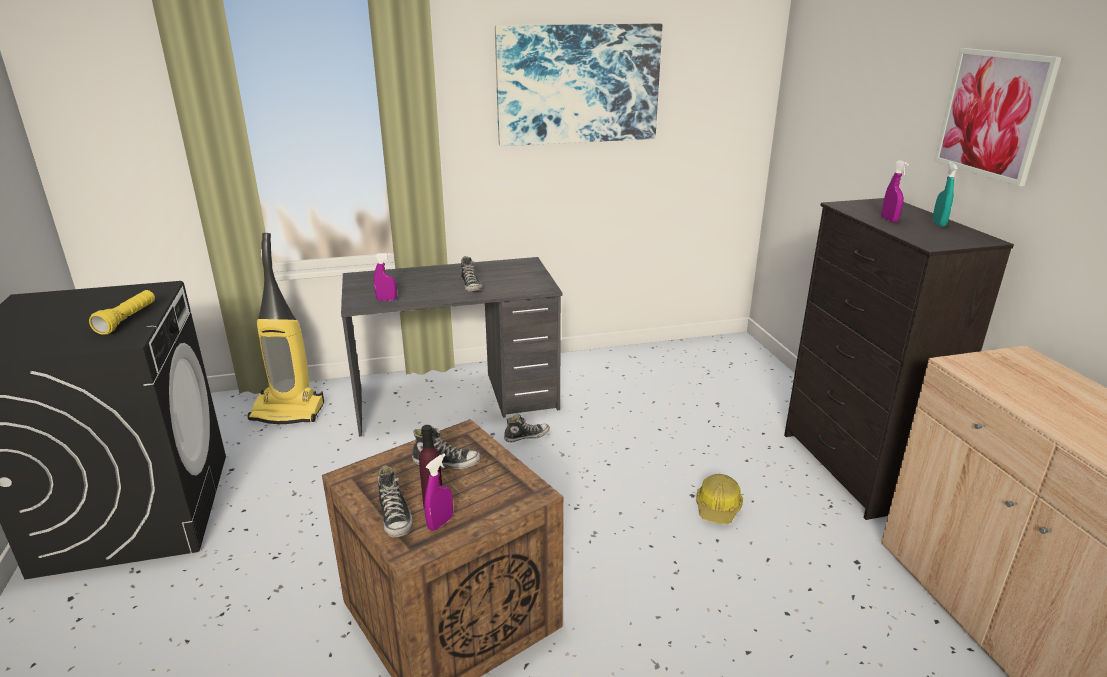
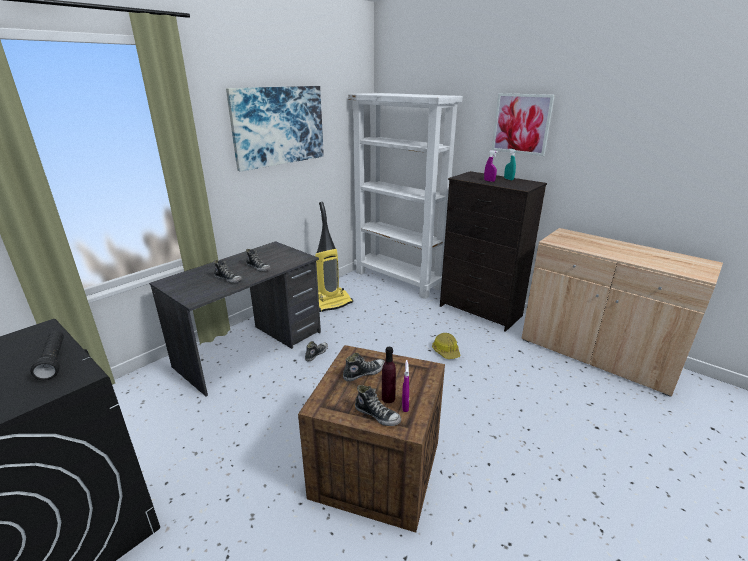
camera: 35 degrees left, 0 degrees up
(128, 320) = (54, 361): yellow flashlight -> black flashlight
(289, 412) = (129, 402): vacuum cleaner -> vacuum cleaner (332, 303)
(386, 300) = (211, 291): purple spray bottle -> none
(421, 291) = (228, 279): none -> shoe
(757, 372) = (399, 280): none -> white bookcase

